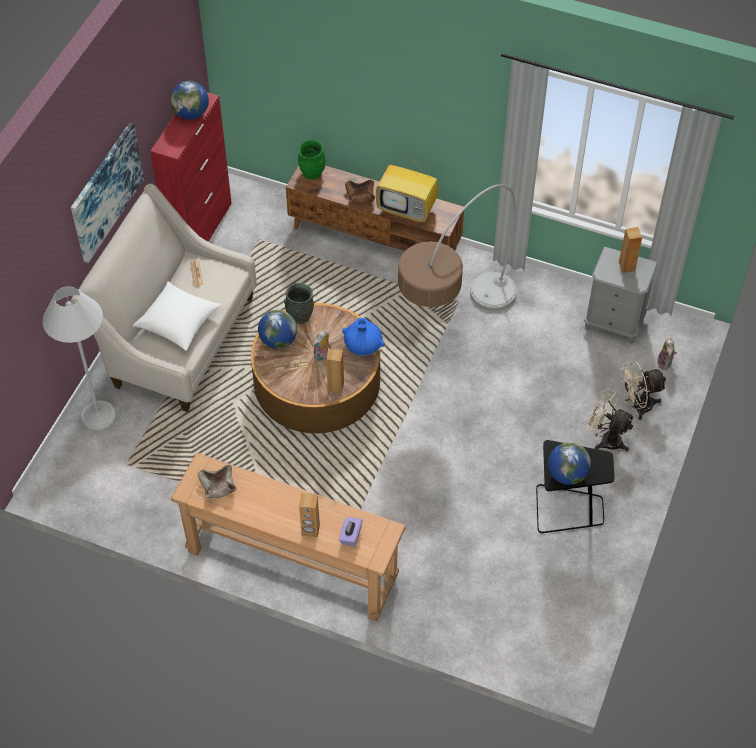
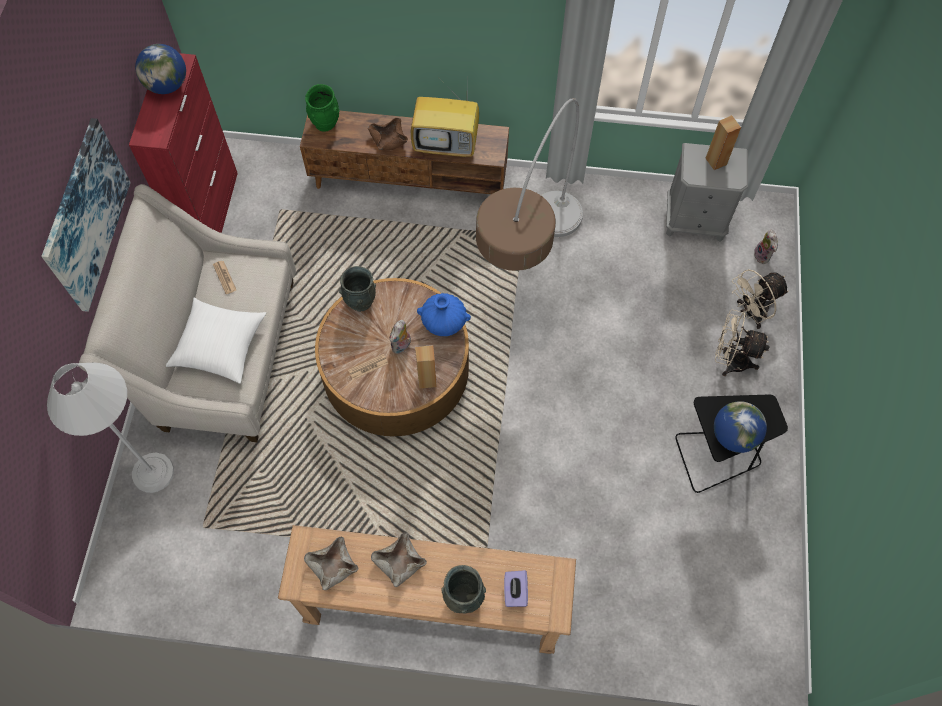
camera: 15 degrees left, 10 degrees up
(268, 495) = (399, 562): none -> beige bowl
(278, 341) = (344, 339): globe -> none
(310, 530) = (464, 597): brown speaker -> grey vase

